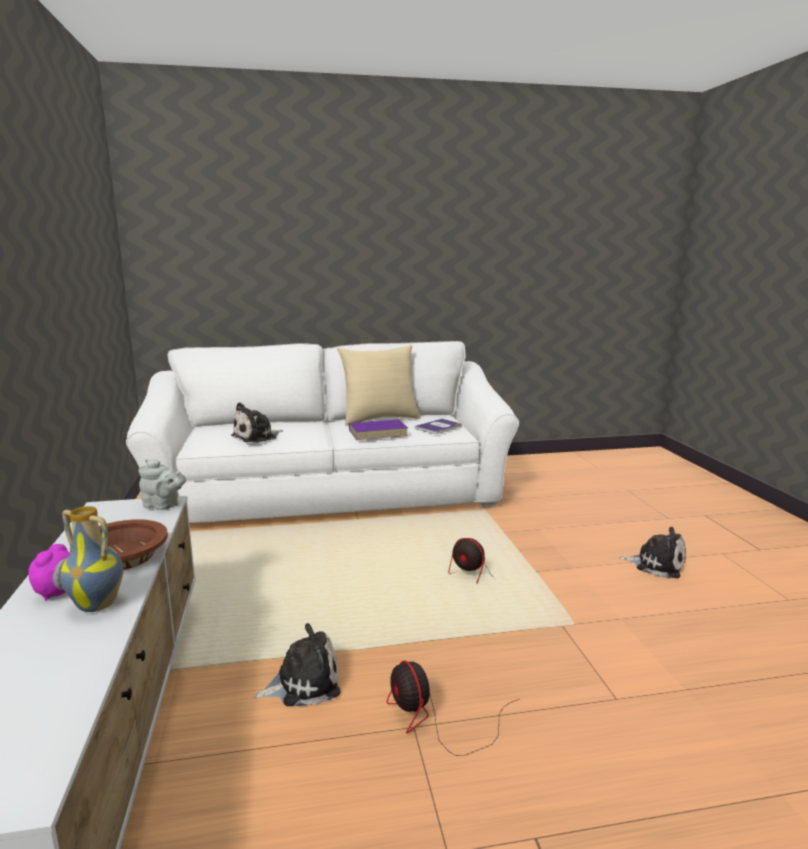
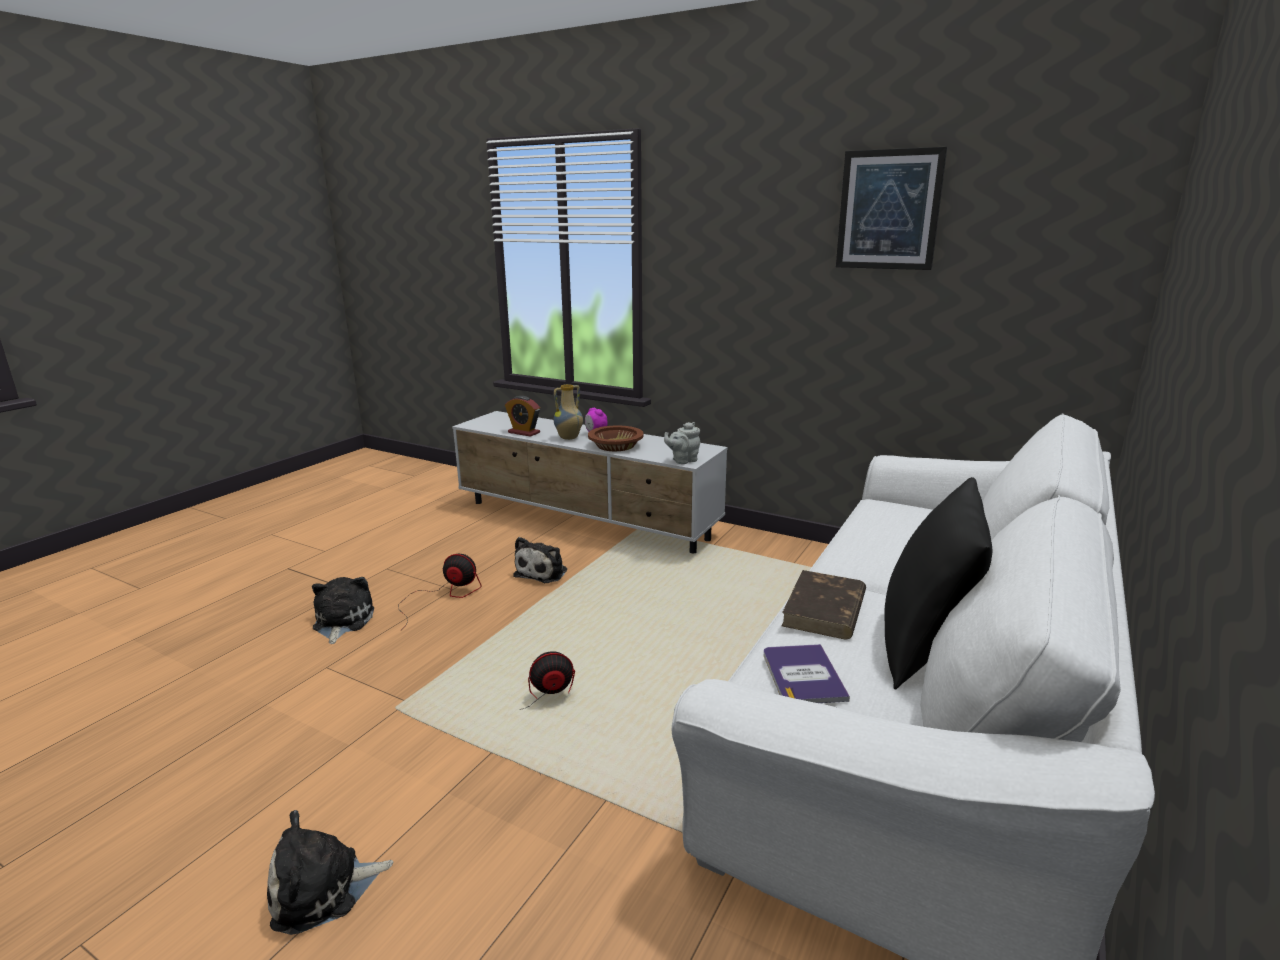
camera: 130 degrees right, 5 degrees up
(59, 210) = (889, 210): none -> picture
(79, 666) = (524, 432): none -> alarm clock
(257, 437) = (884, 533): plush toy -> plush toy (342, 622)
(378, 432) = (824, 610): purple book -> brown book
(379, 419) = (924, 645): beige pillow -> black pillow

